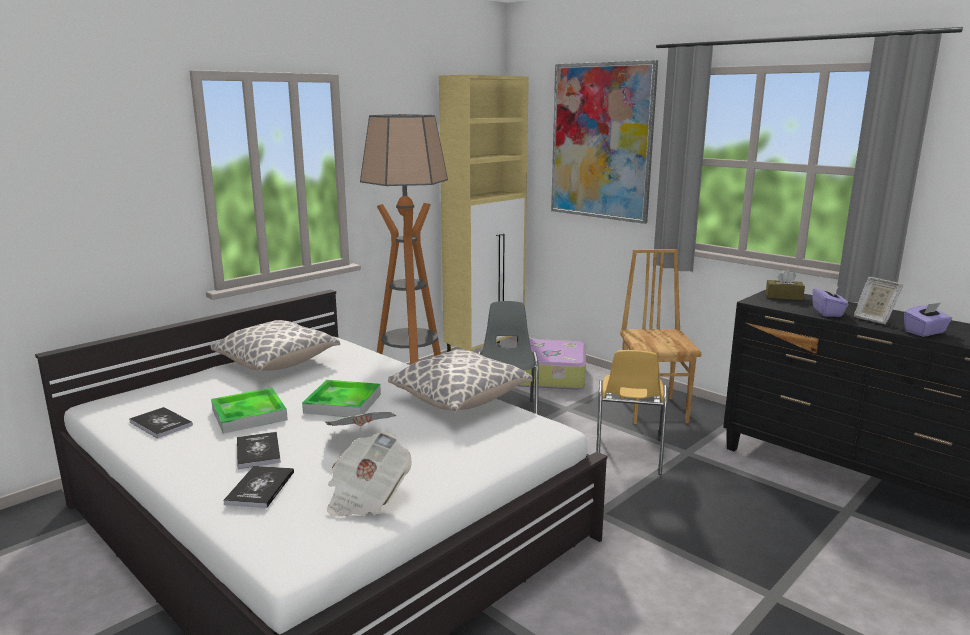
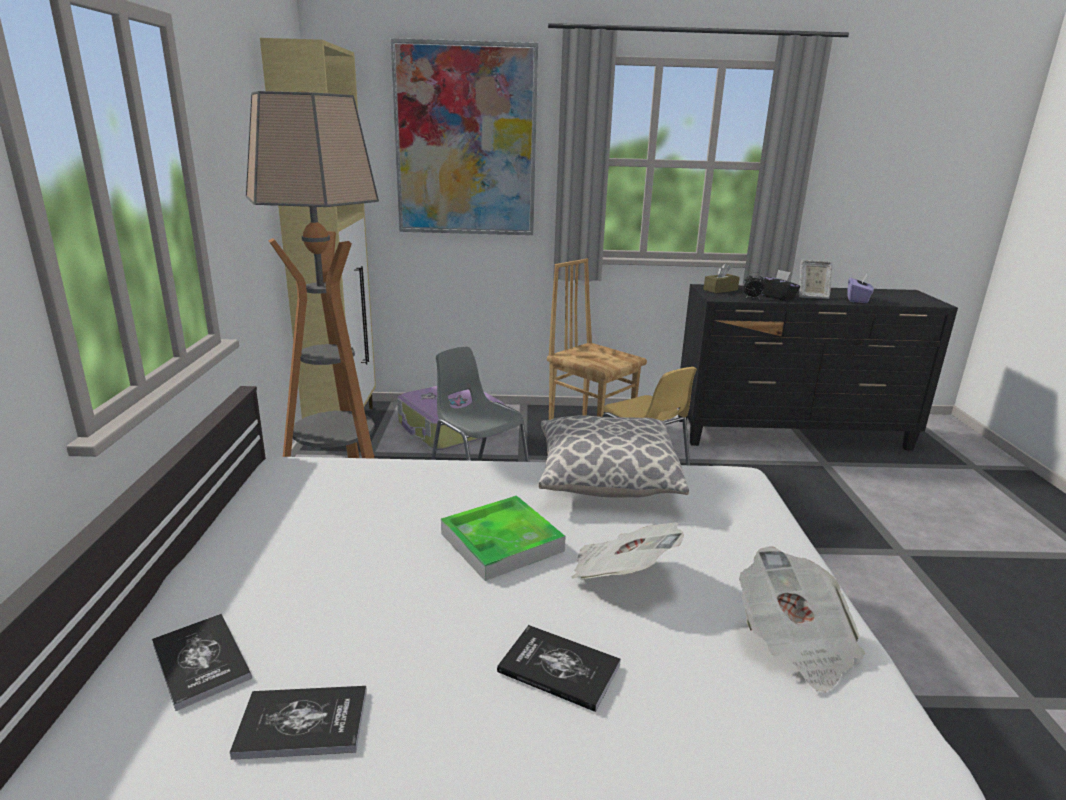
camera: 45 degrees left, 5 degrees up
(249, 415) = (419, 623): tray -> none
(260, 488) = (687, 717): book -> book (201, 661)
(277, 364) = (280, 528): pillow -> none
(792, 308) = (752, 299): none -> alarm clock
(828, 312) = (778, 297): purple tissue box -> black tissue box

